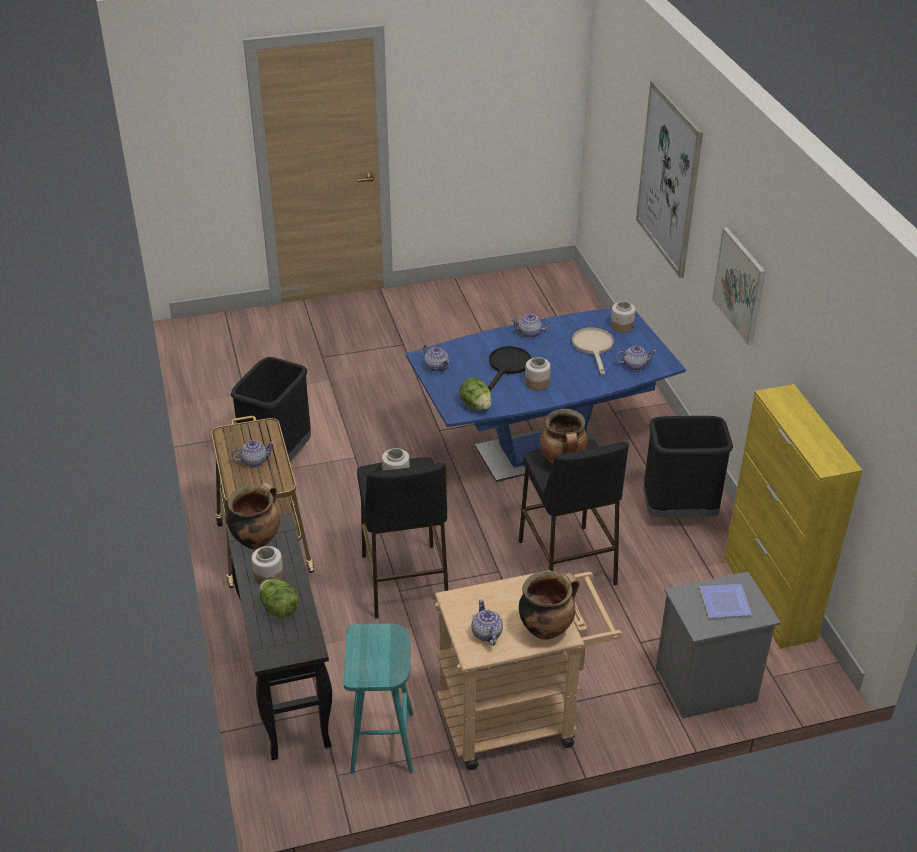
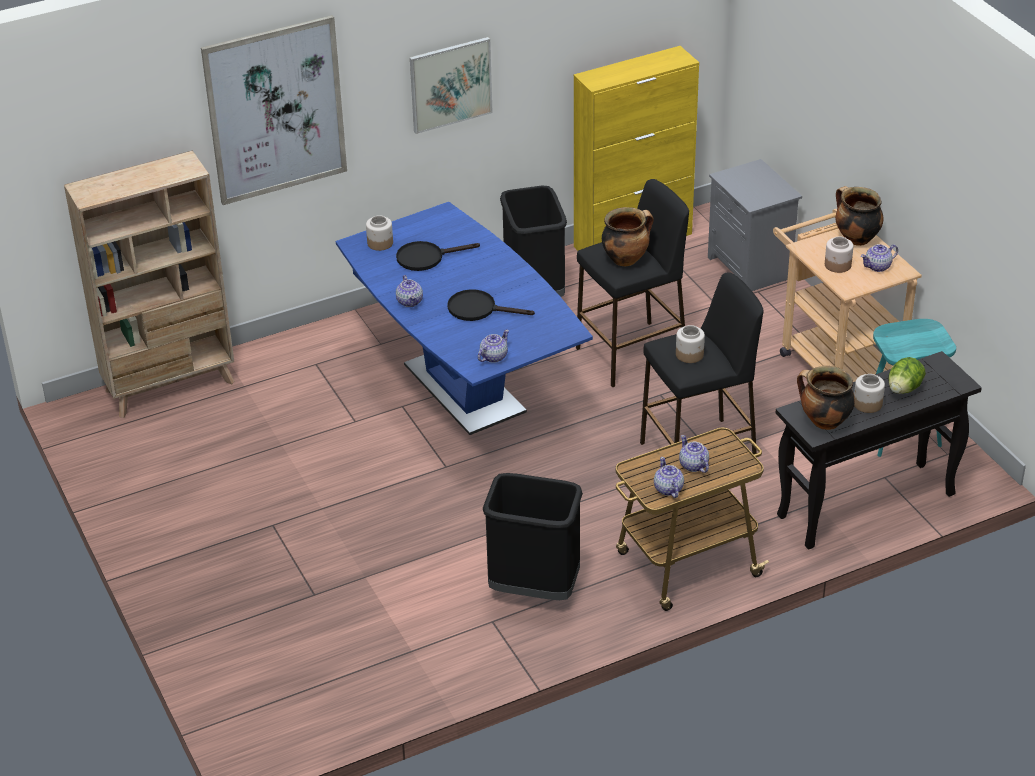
camera: 100 degrees left, 0 degrees up
(476, 405) = (555, 321): lettuce -> none
(536, 383) = (502, 287): jar -> jar (838, 265)
(579, 309) = (171, 386): none -> beige bookcase
(593, 347) = (426, 257): beige frying pan -> black frying pan
(634, 365) = (452, 231): teapot -> teapot (668, 489)
(727, 603) = (753, 182): plate -> none

